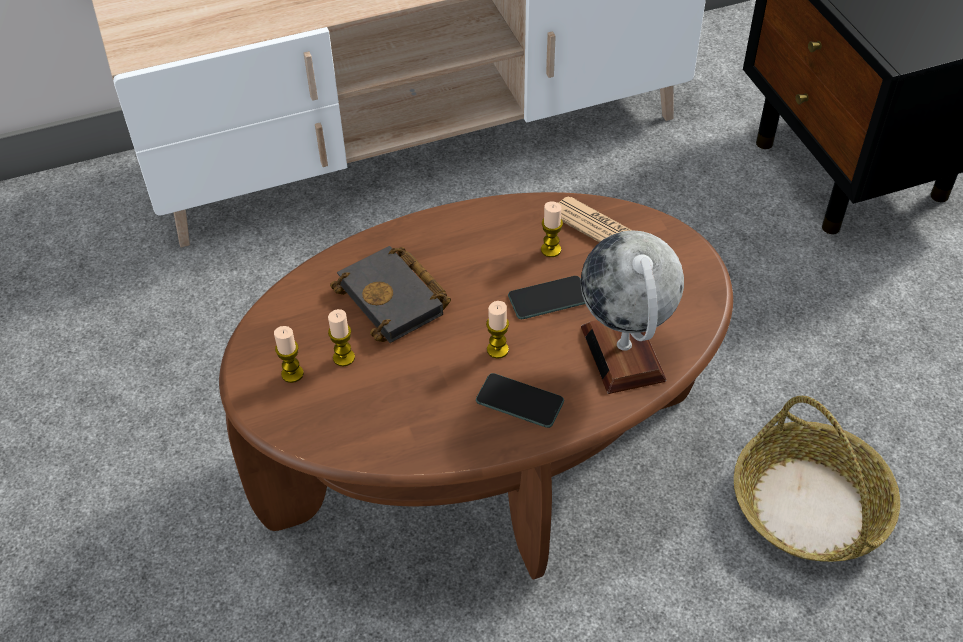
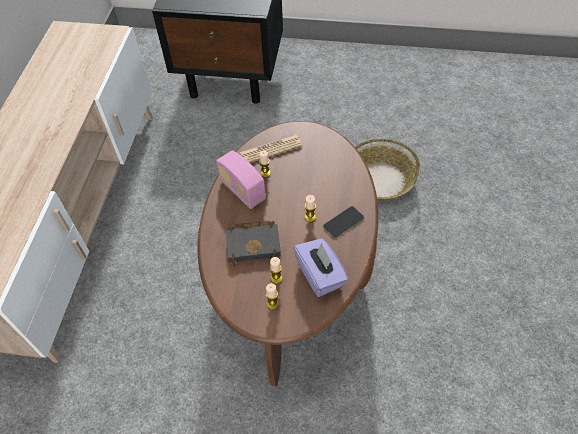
camera: 60 degrees left, 5 degrees up
(384, 414) = (320, 275): none -> purple tissue box
(493, 237) = (242, 190): none -> radio
(548, 298) = (293, 187): phone -> none
(623, 353) = (340, 176): globe -> none

